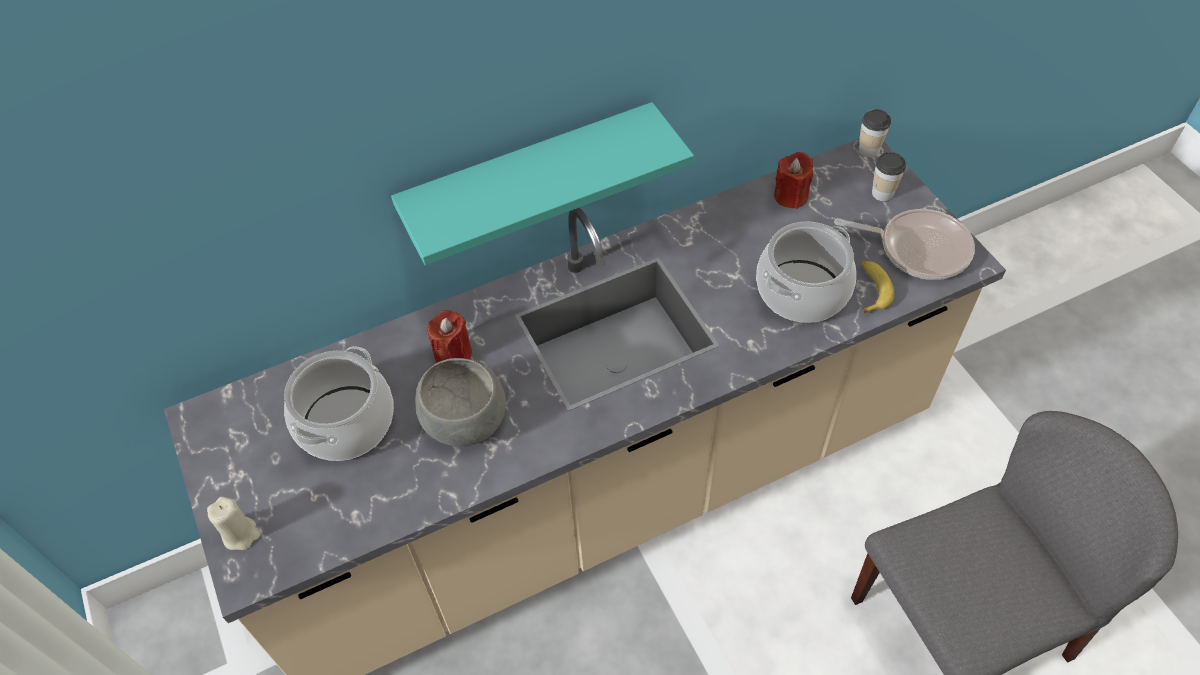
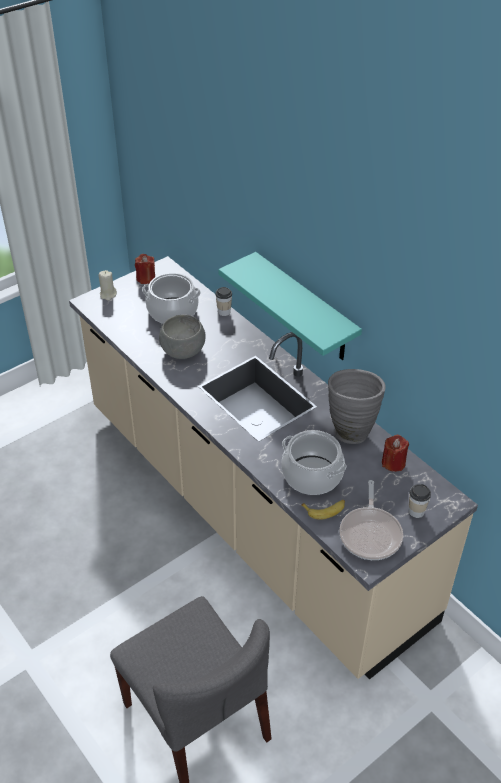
camera: 75 degrees right, 10 degrees down
(453, 353) = (223, 338): red candle -> red candle (146, 278)
(715, 228) = (350, 429): none -> grey vase
(869, 150) = (457, 501): cup -> cup (224, 312)

